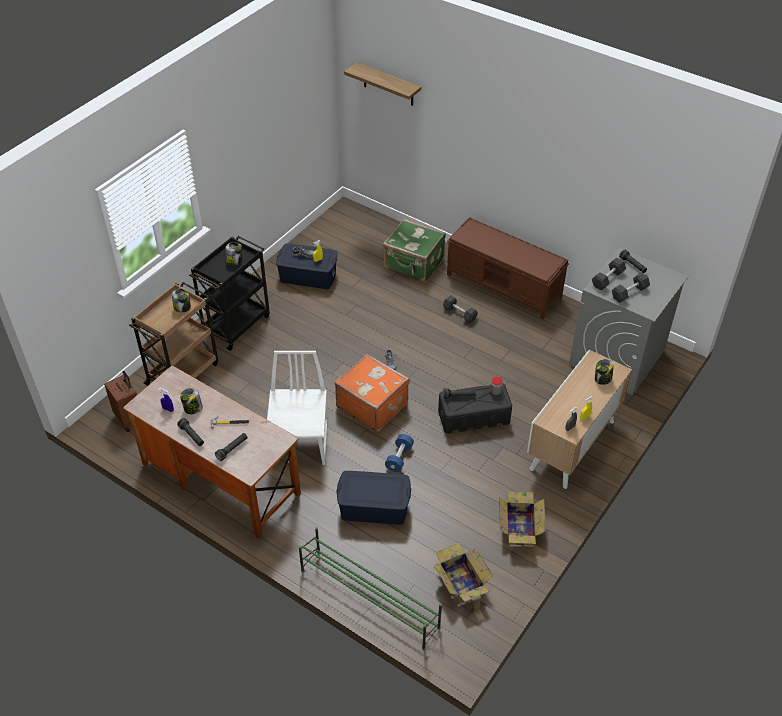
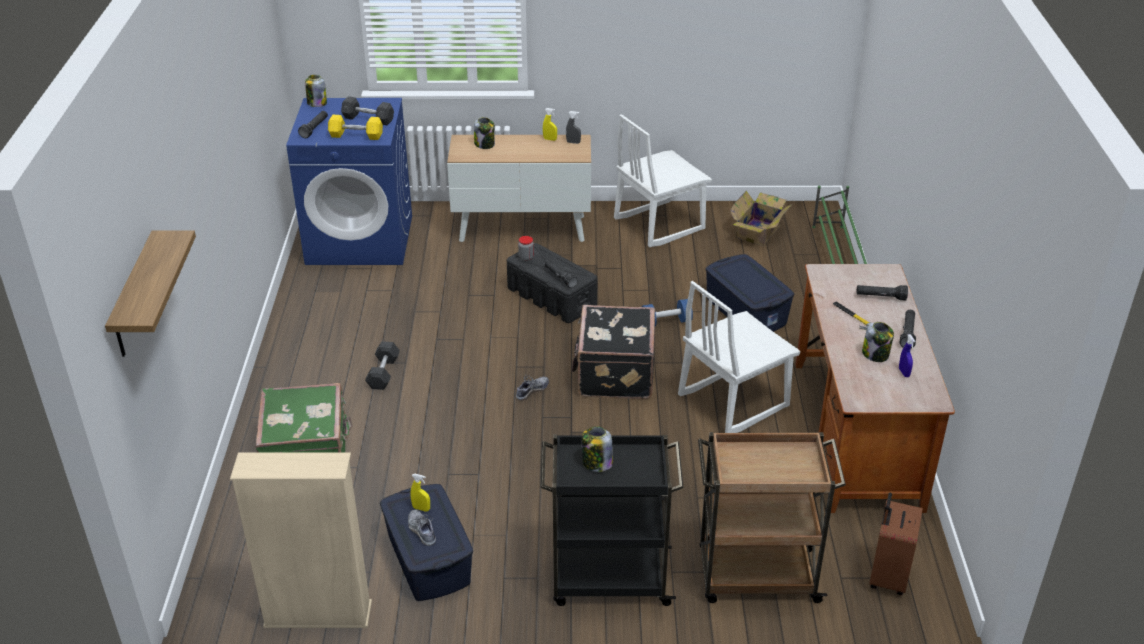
camera: 125 degrees left, 10 degrees down
(182, 307) = (746, 458): jar -> jar (317, 103)
(311, 235) = (318, 615): none -> beige bookcase
(372, 404) = (614, 374): orange suitcase -> black suitcase
(504, 286) = (293, 358): brown bench -> none
(519, 527) = (658, 224): cardboard box -> white chair
(607, 279) = (356, 136): grey dumbbell -> yellow dumbbell
(617, 358) = (361, 239): grey washing machine -> blue washing machine

